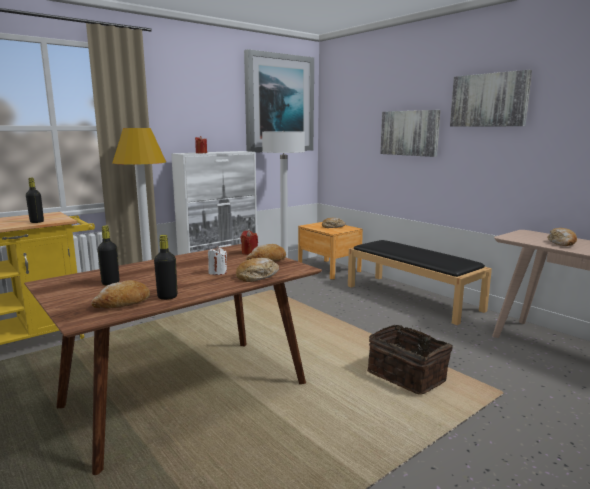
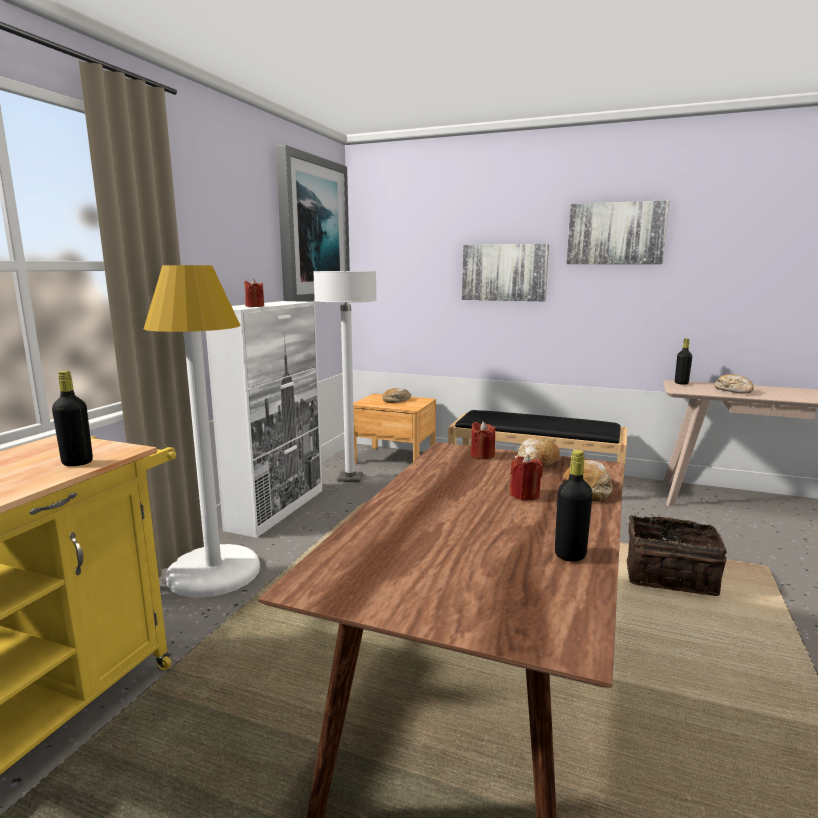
camera: 30 degrees left, 0 degrees up
(110, 283) = (423, 554): black bottle -> black bottle (681, 383)
(123, 303) = (543, 587): bread -> none
(217, 272) = (524, 495): white candle -> red candle

